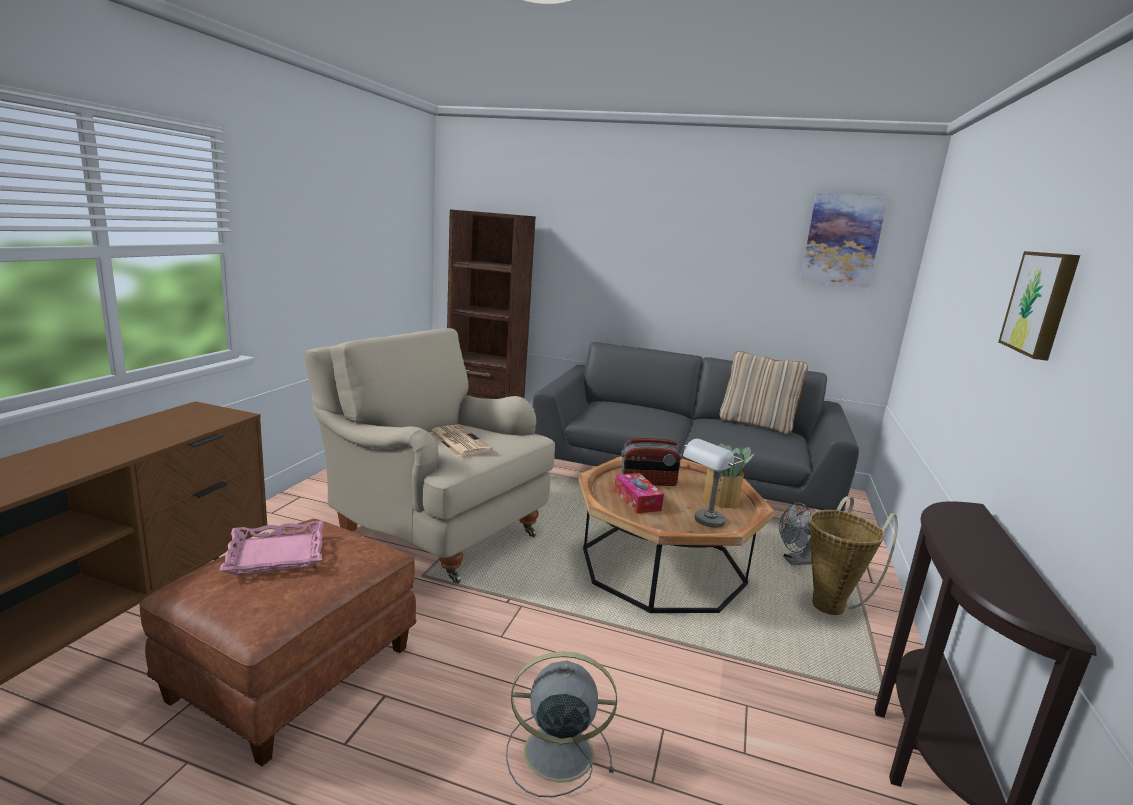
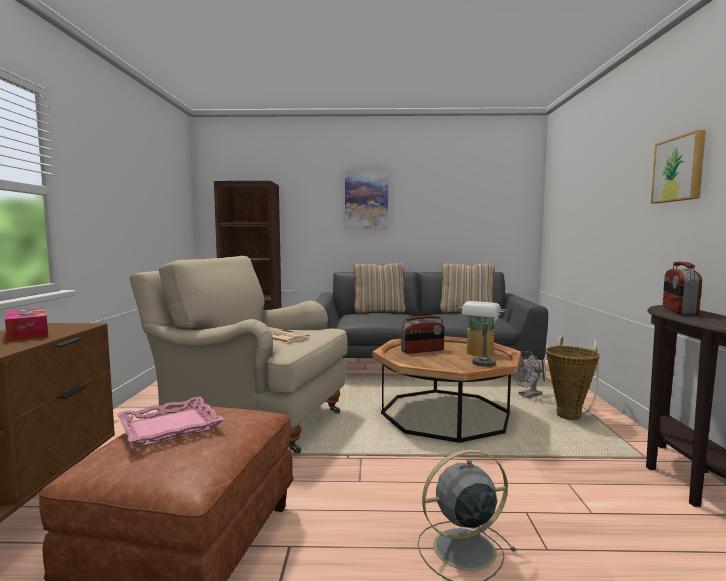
camera: 15 degrees left, 10 degrees down
(637, 500) = (425, 360): tissue box -> tissue box (27, 333)
(638, 404) = (379, 312): none -> beige pillow
(842, 240) = (495, 184): picture -> picture (366, 200)
(961, 523) = (678, 310): none -> radio

